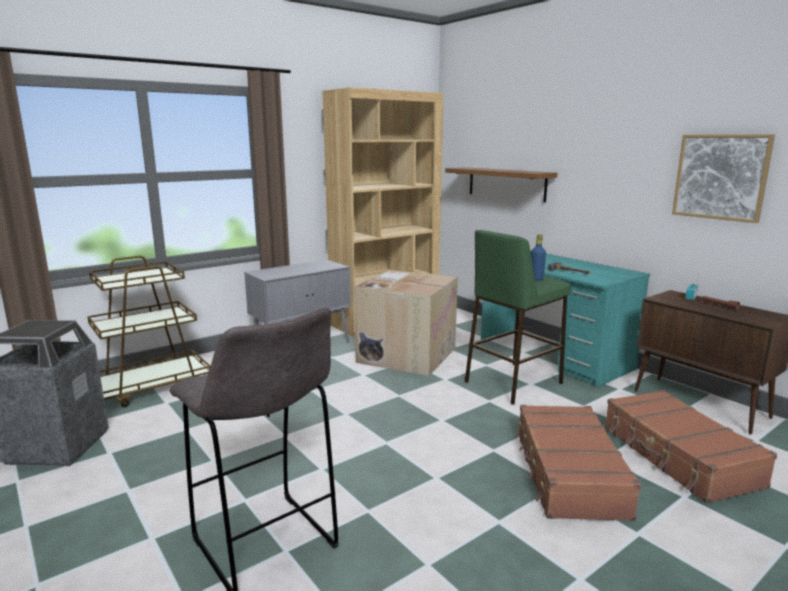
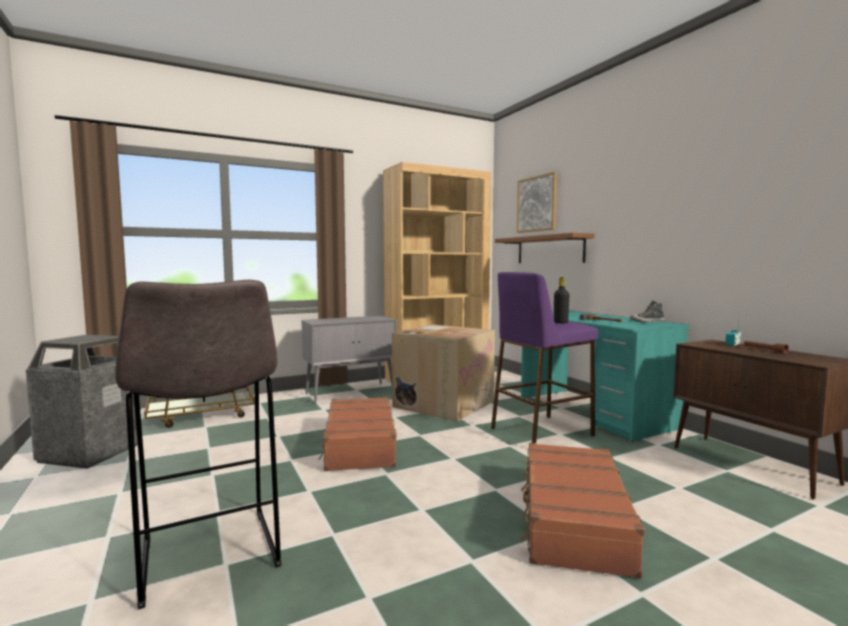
camera: 10 degrees right, 10 degrees down
(512, 382) = (541, 432): green stool -> purple stool
(536, 279) = (560, 322): blue bottle -> black bottle
(611, 271) = (647, 321): none -> shoe
(678, 456) = (714, 514): brown suitcase -> brown suitcase (359, 445)
(720, 177) = (756, 216): picture -> picture (537, 204)

